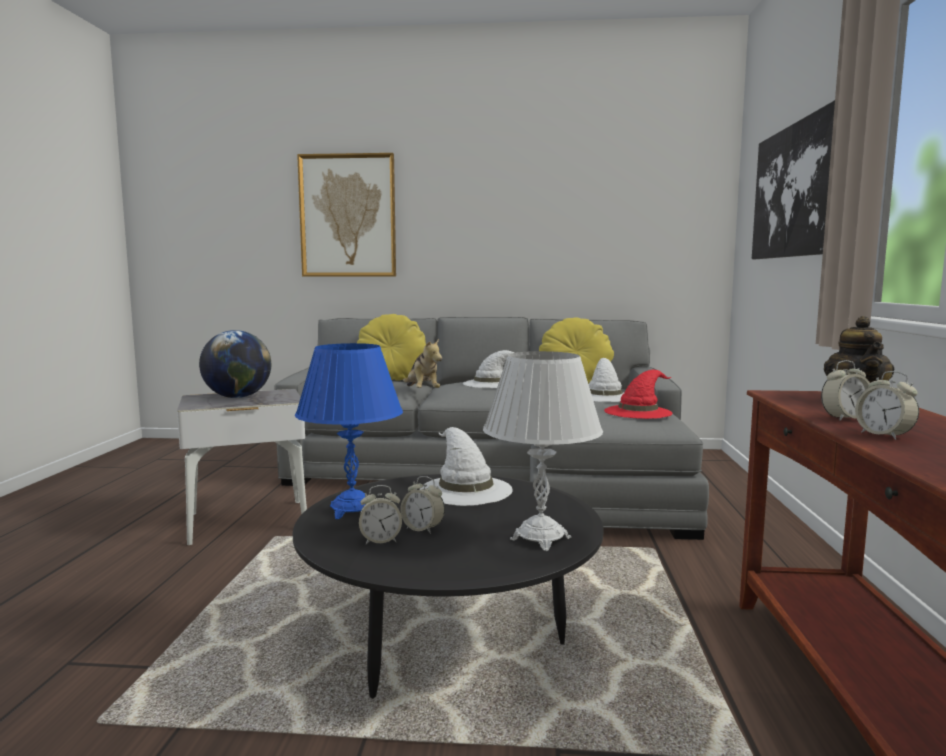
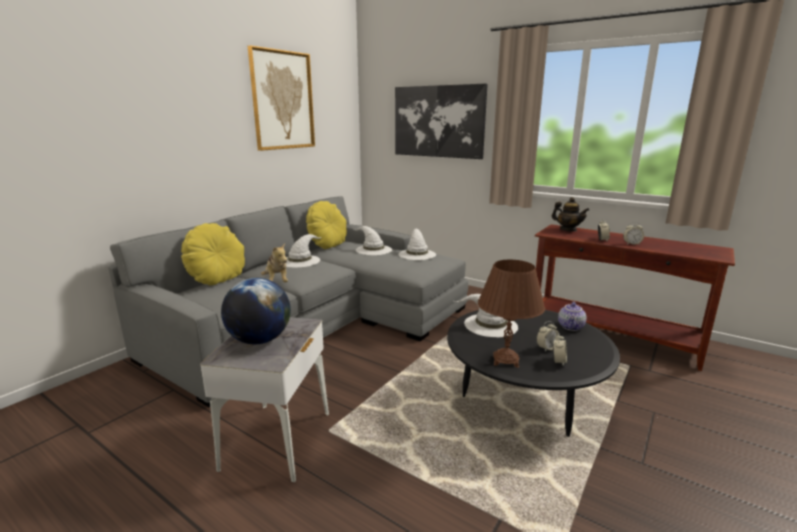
camera: 60 degrees left, 10 degrees up
(348, 216) = (103, 128): picture -> picture (282, 100)
(352, 510) = (505, 360): blue table lamp -> brown table lamp
(422, 391) = (277, 282): plush toy -> plush toy turned 60 degrees clockwise
(540, 538) = (571, 327): white table lamp -> teapot
(638, 411) = (416, 254): red hat -> white hat

